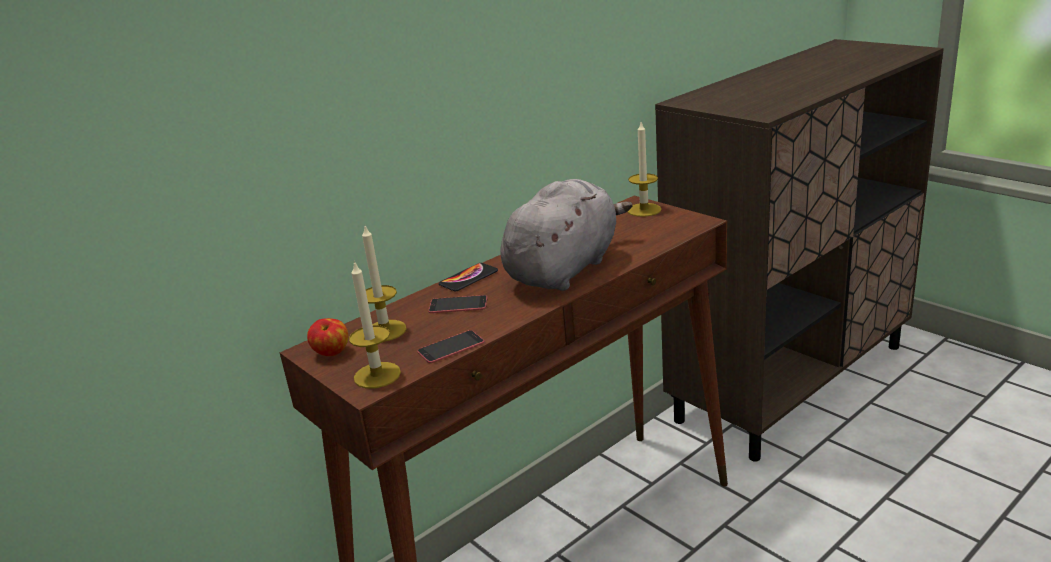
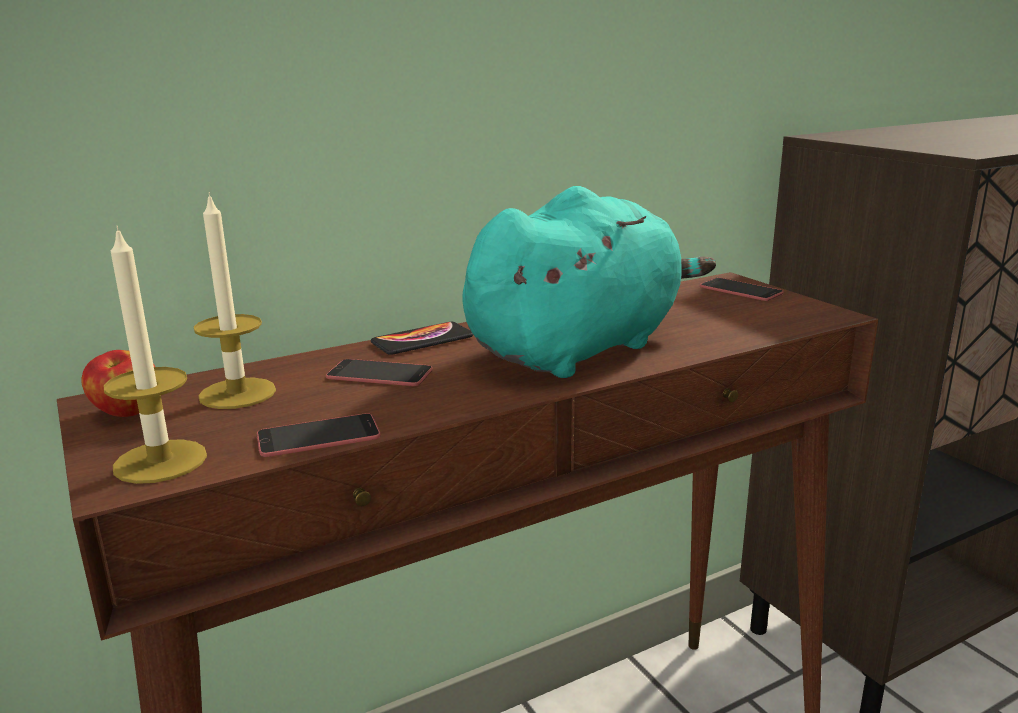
camera: 10 degrees right, 5 degrees down
(564, 269) = (580, 348): grey plush toy -> turquoise plush toy
(644, 210) = (740, 290): candle -> phone

